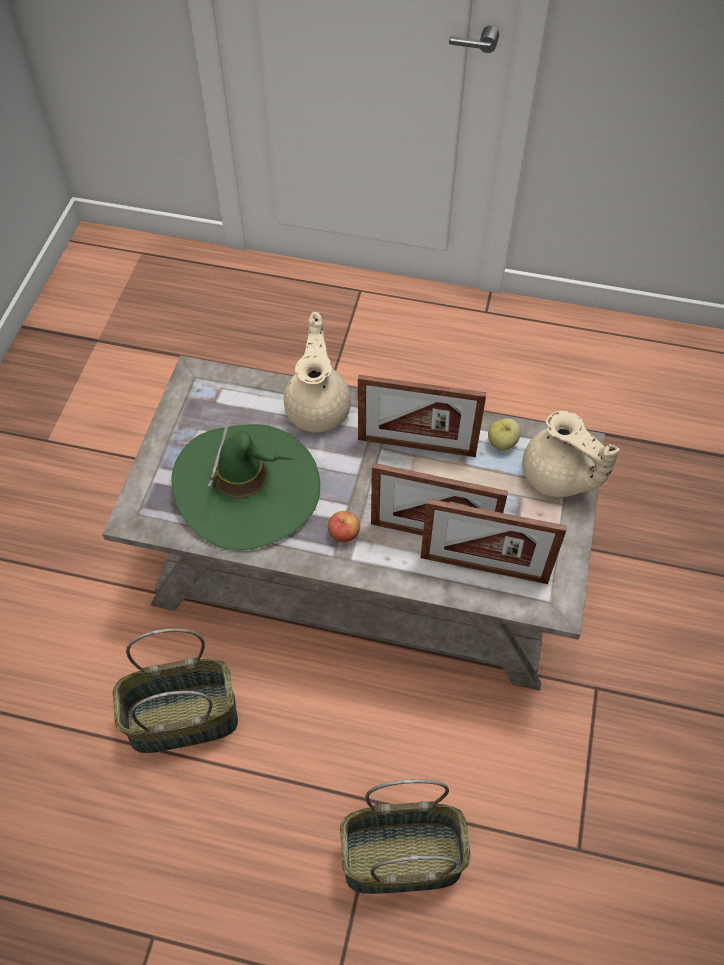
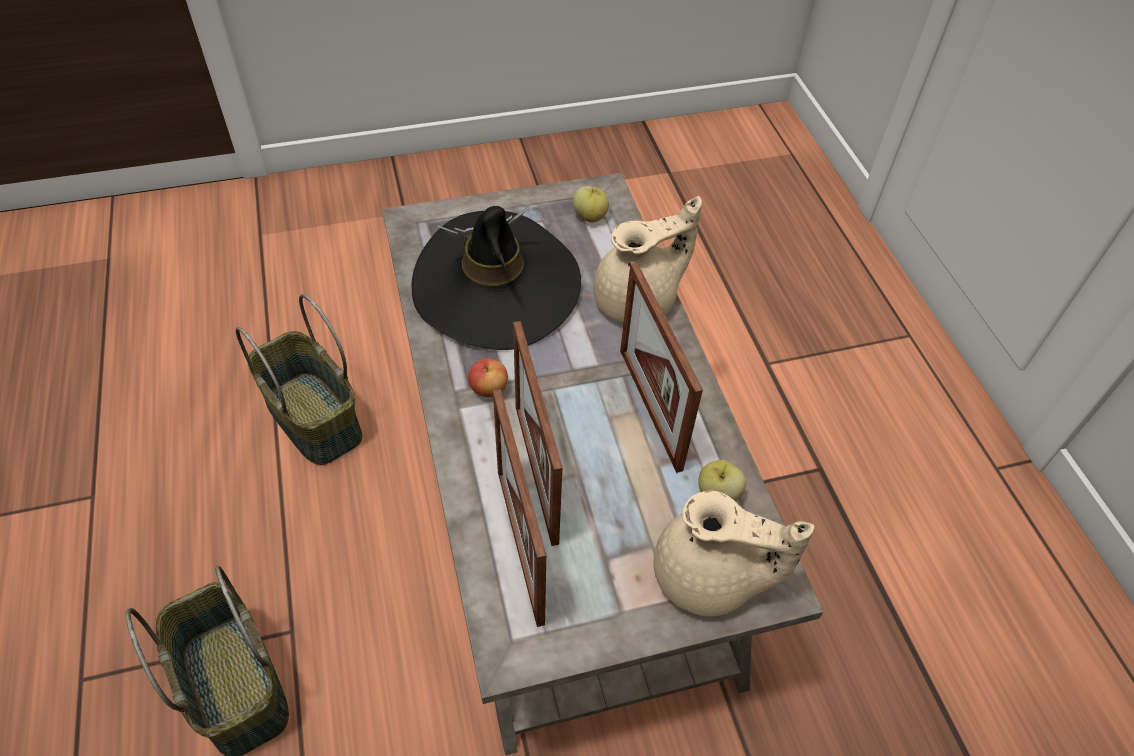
camera: 60 degrees right, 5 degrees down
(214, 396) = (590, 216): none -> apple
(247, 488) = (496, 286): green hat -> black hat
(558, 477) = (709, 578): beige teapot -> beige teapot turned 90 degrees counterclockwise

